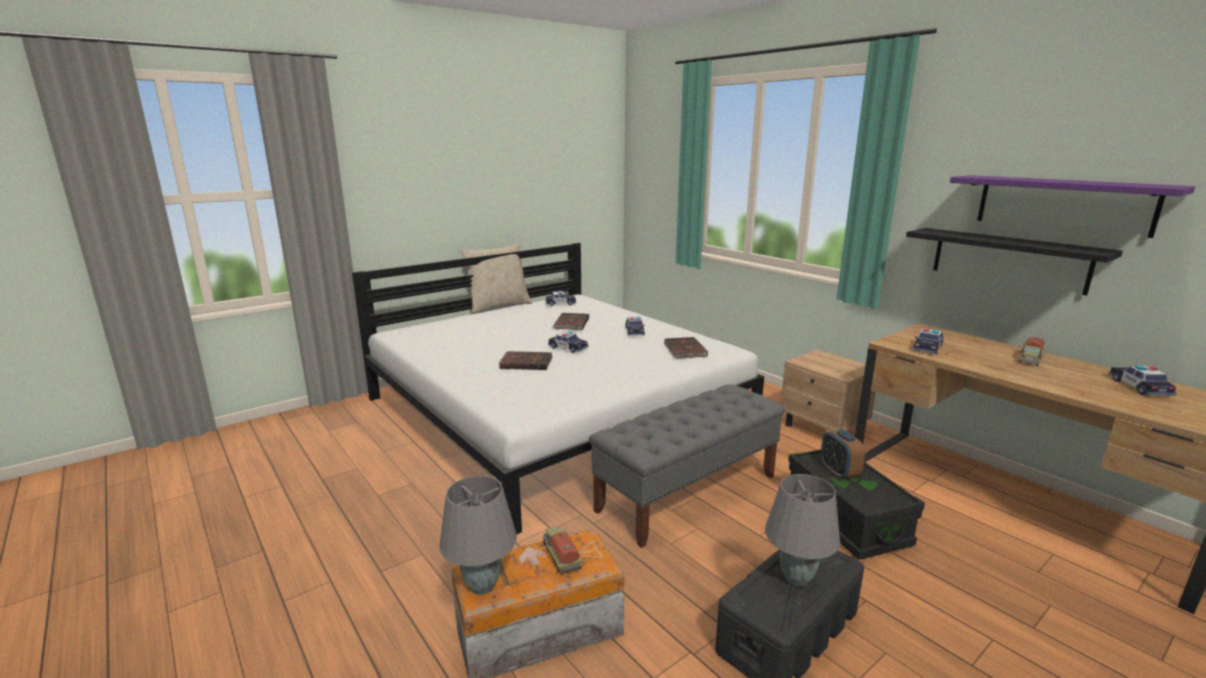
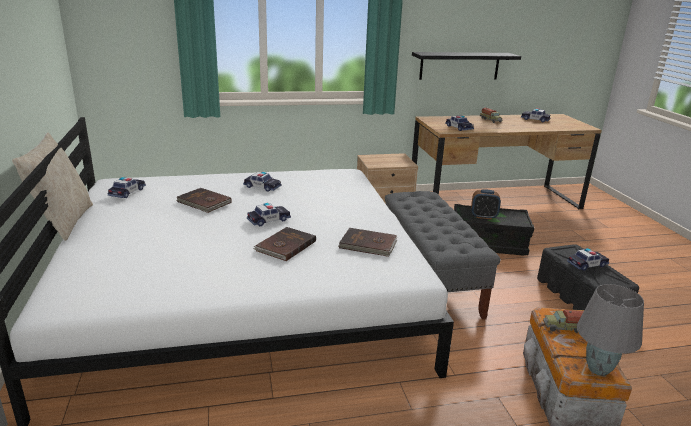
camera: 65 degrees left, 5 degrees up
(684, 350) = (331, 184): brown book -> brown book (368, 245)
(796, 578) = (587, 264): grey table lamp -> toy car
(1063, 204) = (483, 30): purple shelf -> none

